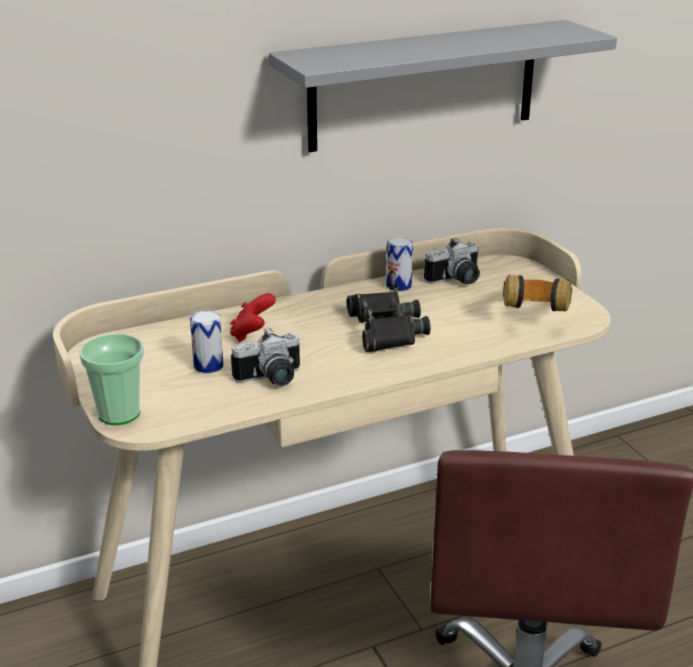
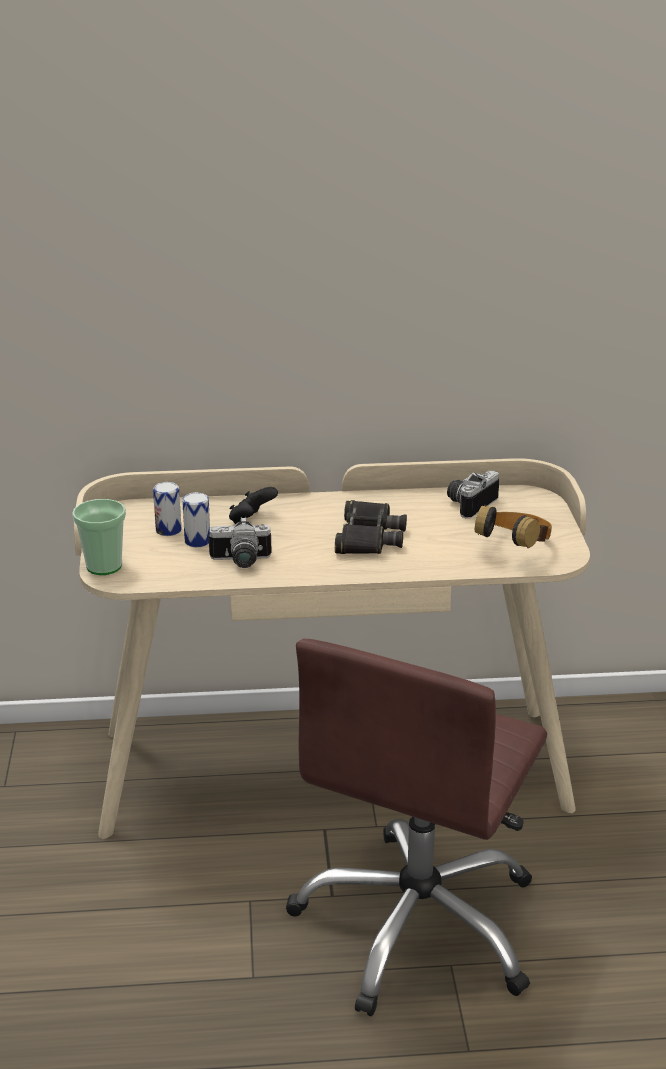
camera: 20 degrees right, 0 degrees up
(252, 334) = (251, 521): red game controller -> black game controller
(398, 286) = (411, 500): can -> can (168, 530)
(424, 85) = (455, 314): grey shelf -> none
(457, 281) = (469, 504): camera -> camera turned 135 degrees clockwise

